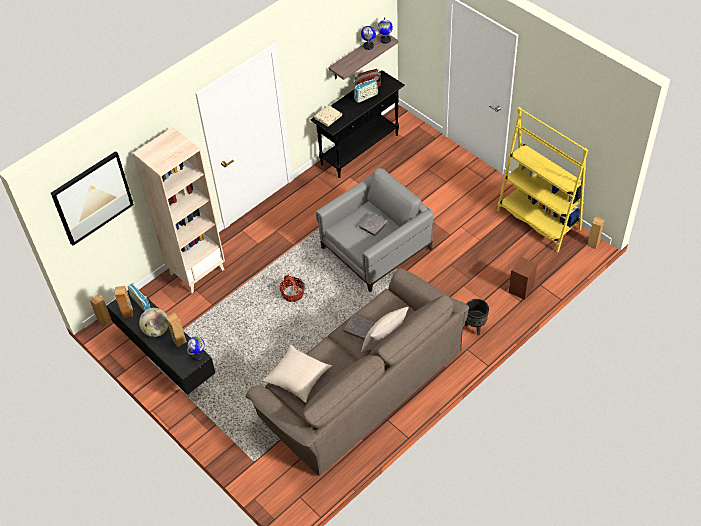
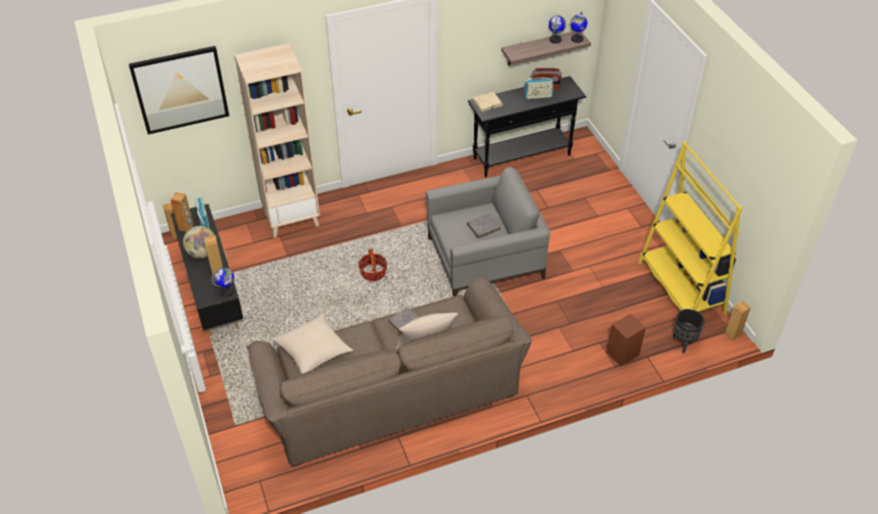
camera: 20 degrees right, 5 degrees down
(475, 327) = (548, 375): black planter -> black planter (683, 344)

